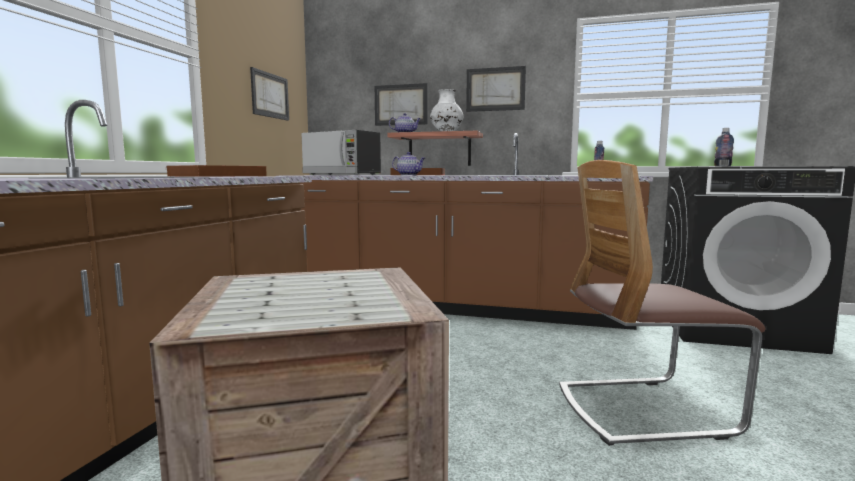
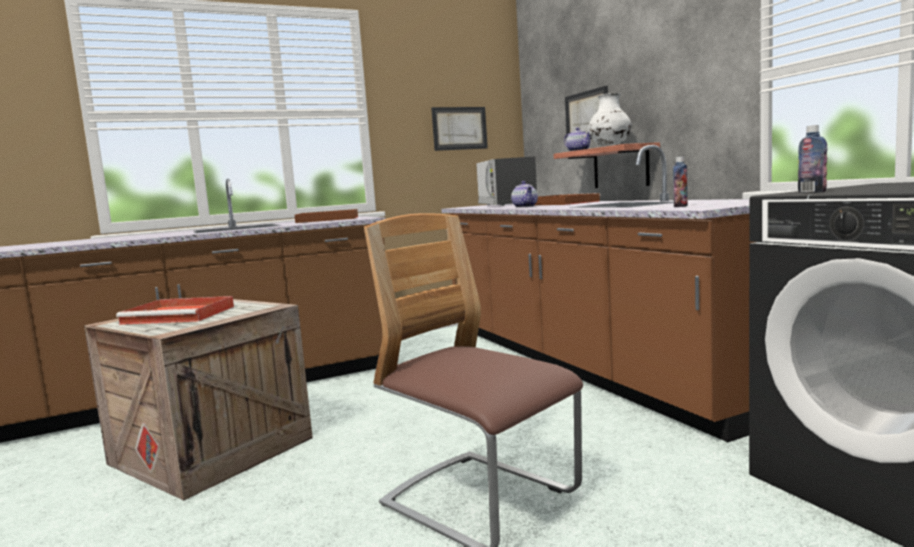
camera: 50 degrees right, 0 degrees up
(293, 297) = (181, 315): none -> red tray
(495, 89) = (671, 81): picture -> none

